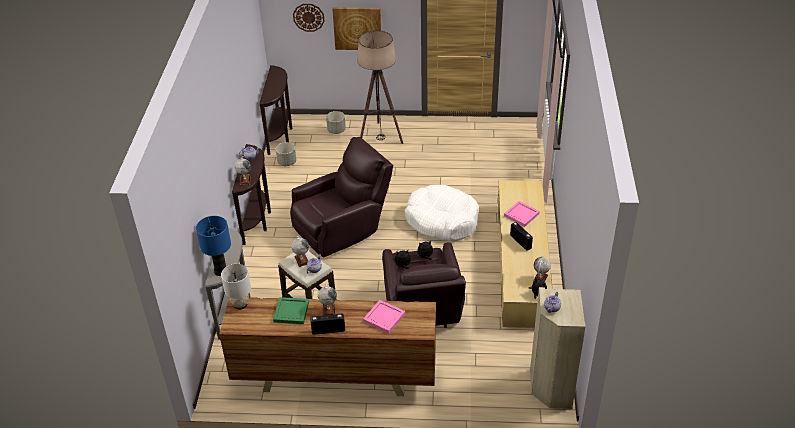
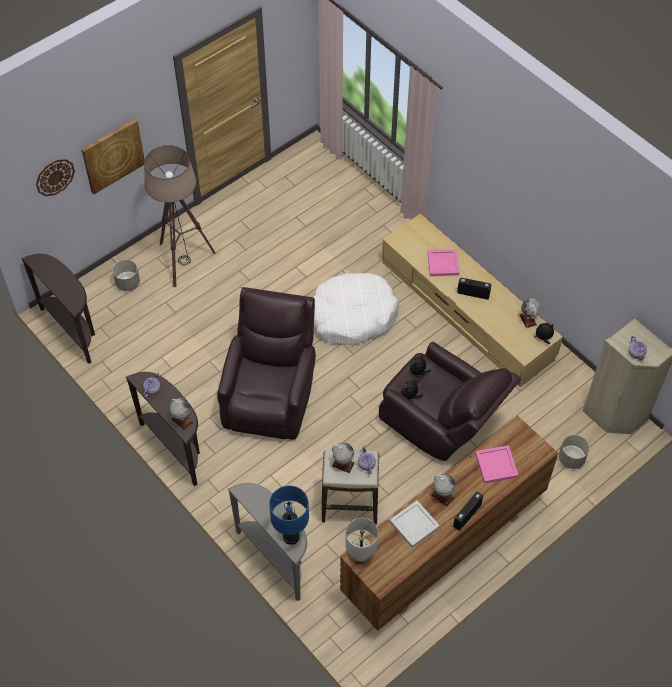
camera: 45 degrees left, 15 degrees up
(287, 162) = (122, 358): grey planter -> grey planter (571, 459)
(292, 311) = (414, 524): green tray -> white tray

